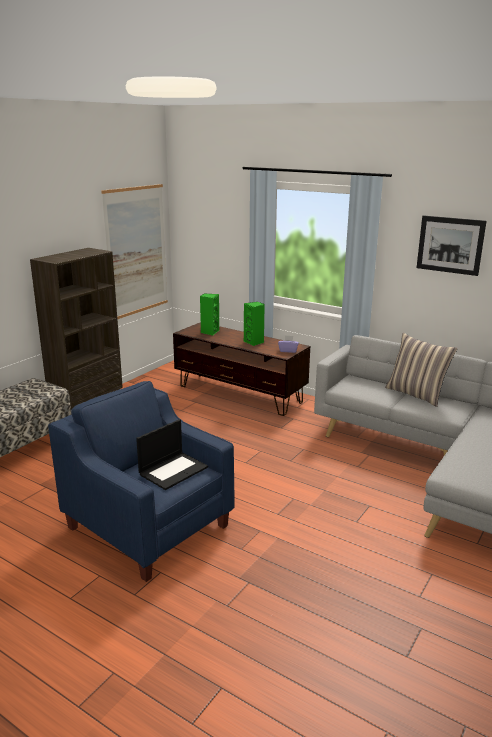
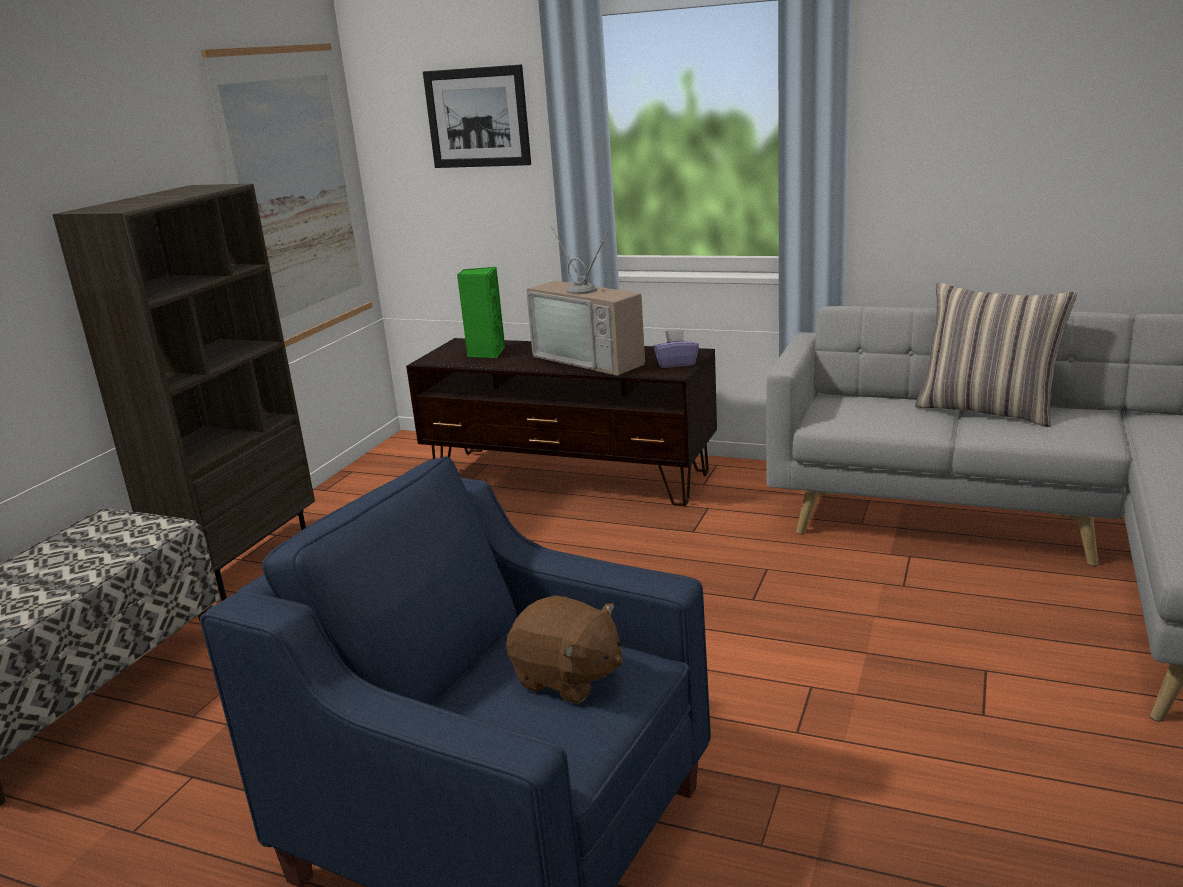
camera: 10 degrees left, 0 degrees up
(173, 470) = (567, 678): laptop -> brown plush toy
(254, 342) = (594, 358): green speaker -> television
(450, 245) = (1013, 79): picture -> picture (477, 117)

